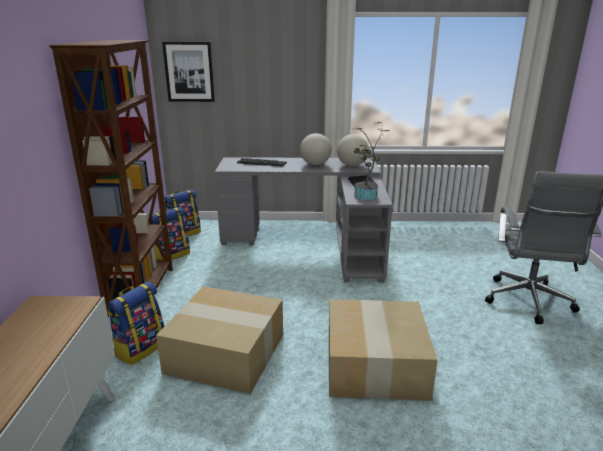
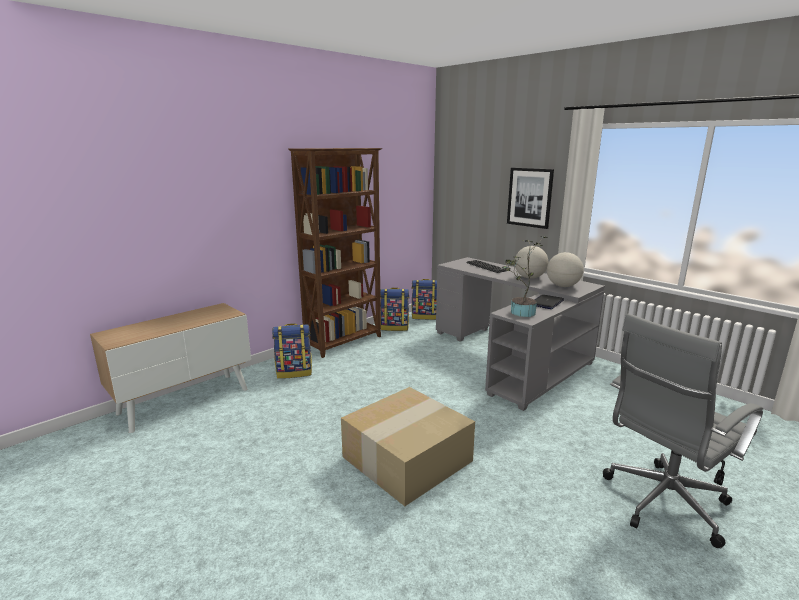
camera: 45 degrees right, 5 degrees down
(189, 72) = (457, 178): picture -> picture (530, 197)
(228, 352) = (331, 398): cardboard box -> none

